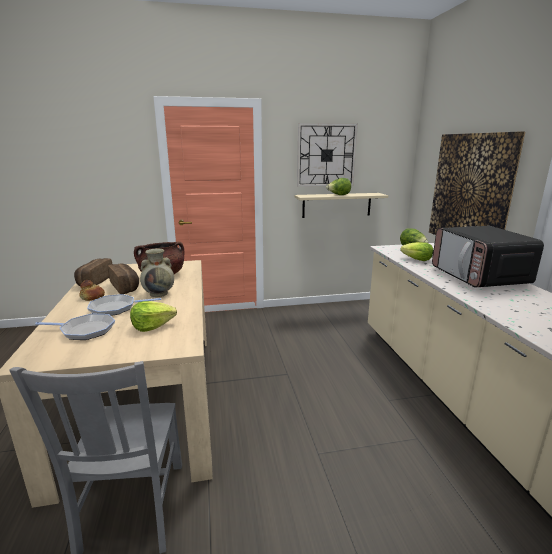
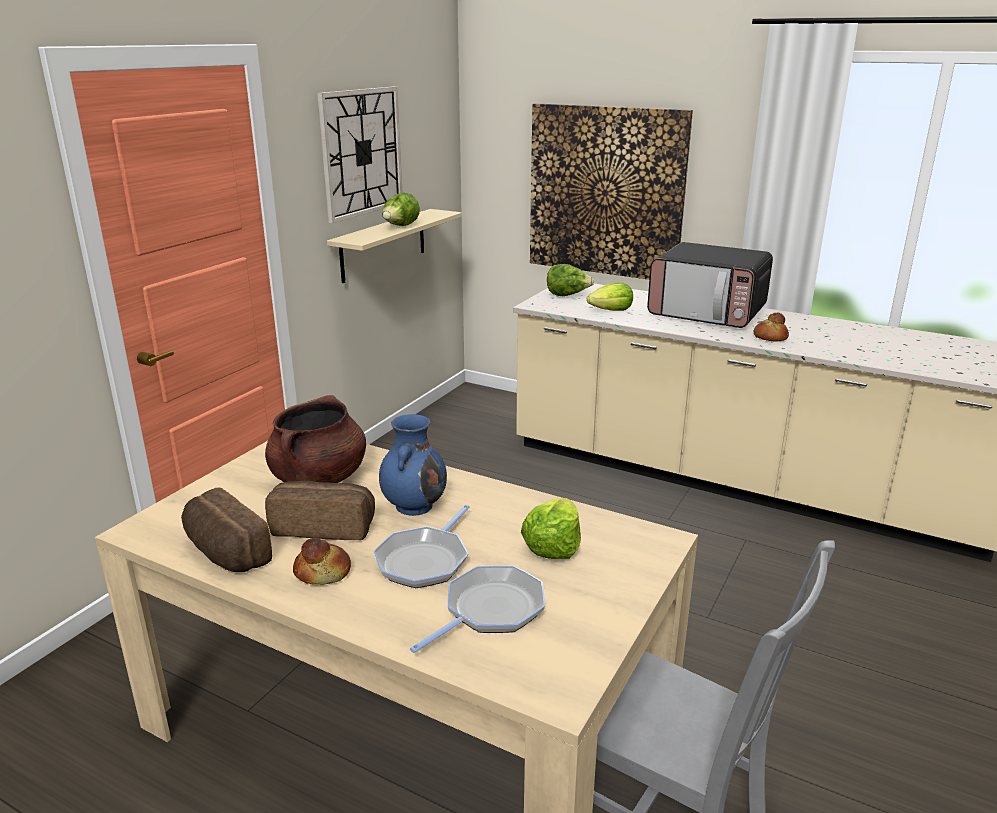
camera: 50 degrees left, 5 degrees up
(159, 293) = (414, 505): beige vase -> blue vase
(487, 298) = (769, 337): none -> bread

